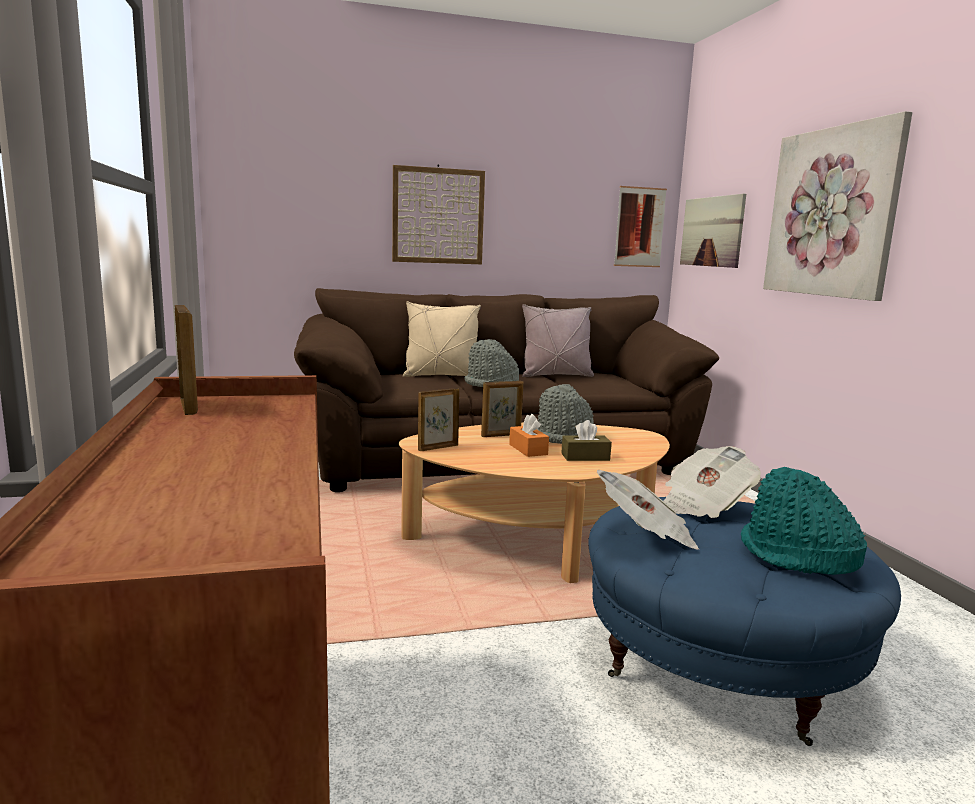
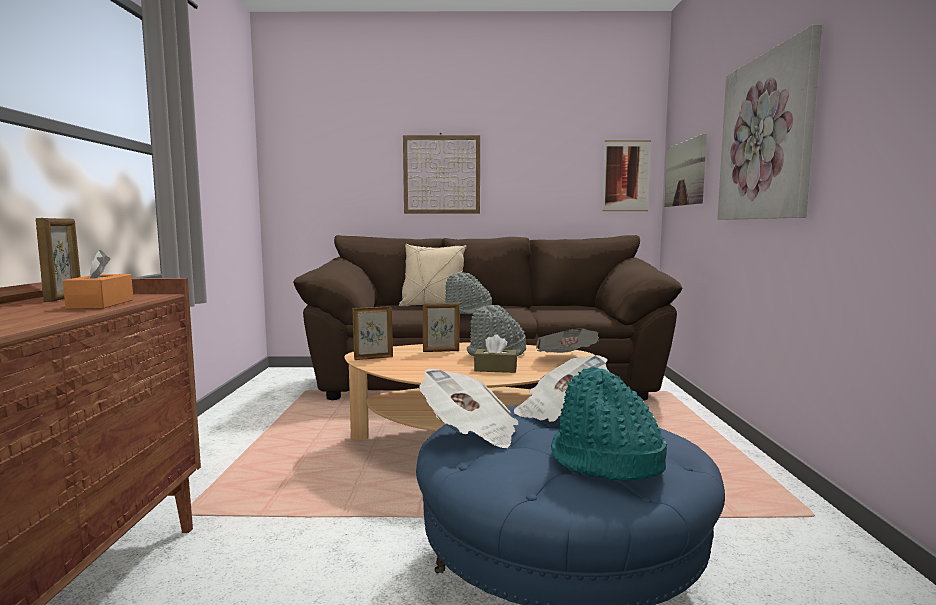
camera: 15 degrees right, 5 degrees down
(528, 449) = (450, 362): orange tissue box -> orange tissue box (101, 304)
(556, 375) = (536, 307): purple pillow -> none
(641, 442) = (566, 359): none -> newspaper

